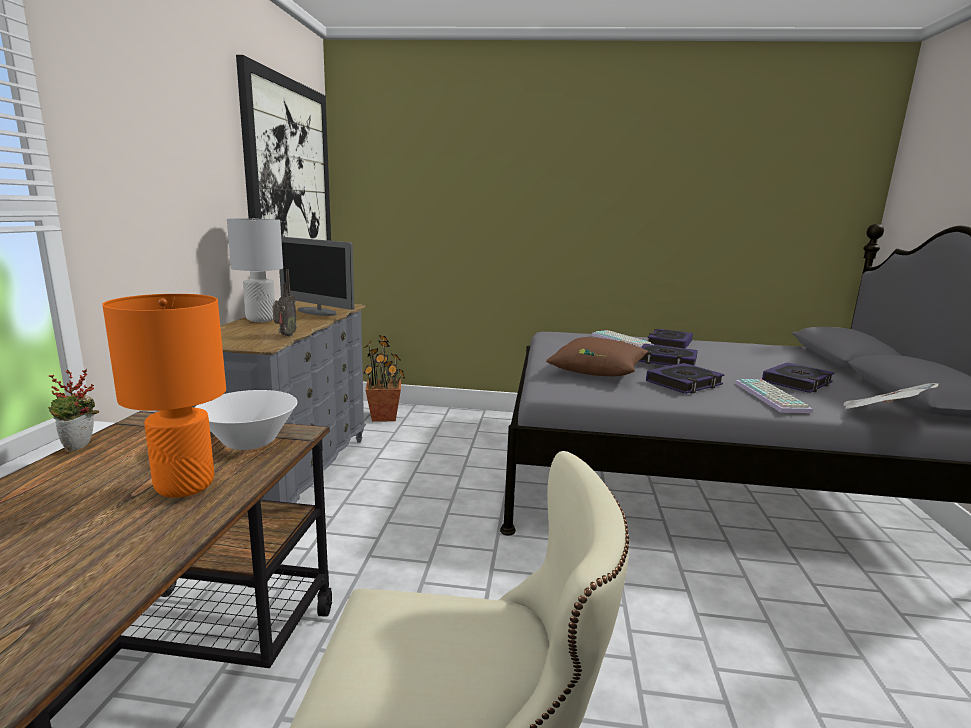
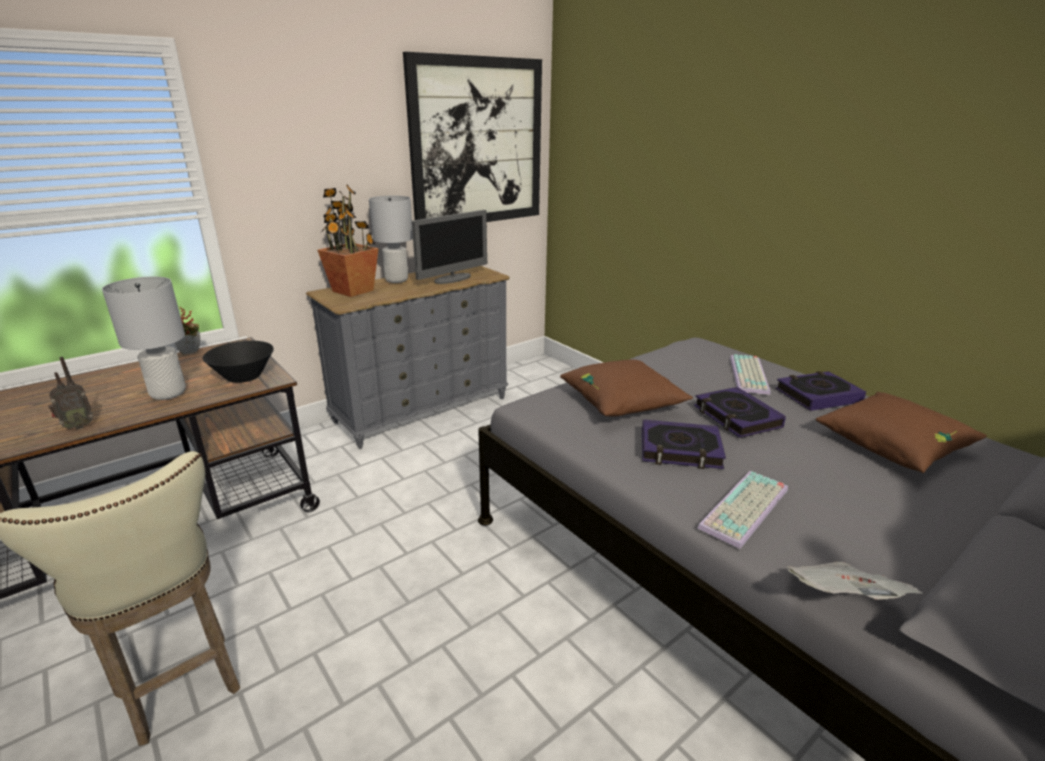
camera: 45 degrees right, 10 degrees up
(186, 489) = (169, 395): orange table lamp -> grey table lamp
(249, 442) = (243, 377): white bowl -> black bowl
(285, 335) = (375, 300): radio -> radio (77, 426)
(317, 312) = (453, 279): monitor -> monitor turned 120 degrees counterclockwise
(384, 417) = (552, 383): potted plant -> potted plant (352, 291)
(743, 355) = (891, 446): none -> brown pillow
(797, 382) = (854, 510): book -> none

